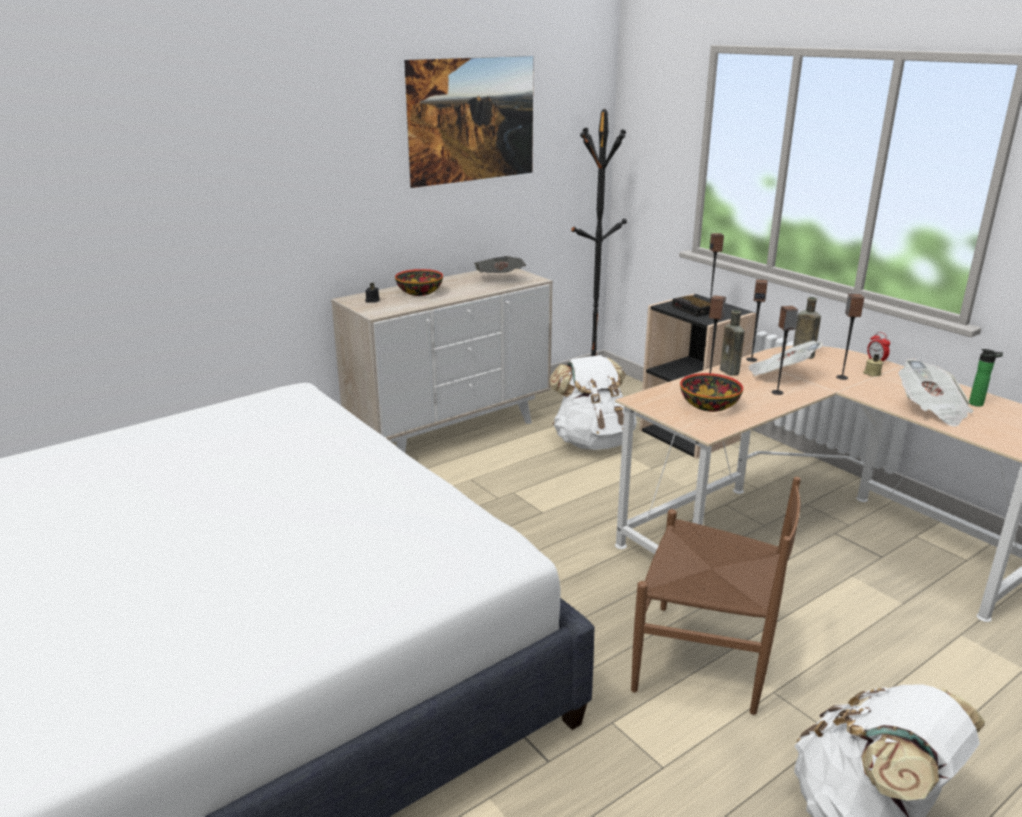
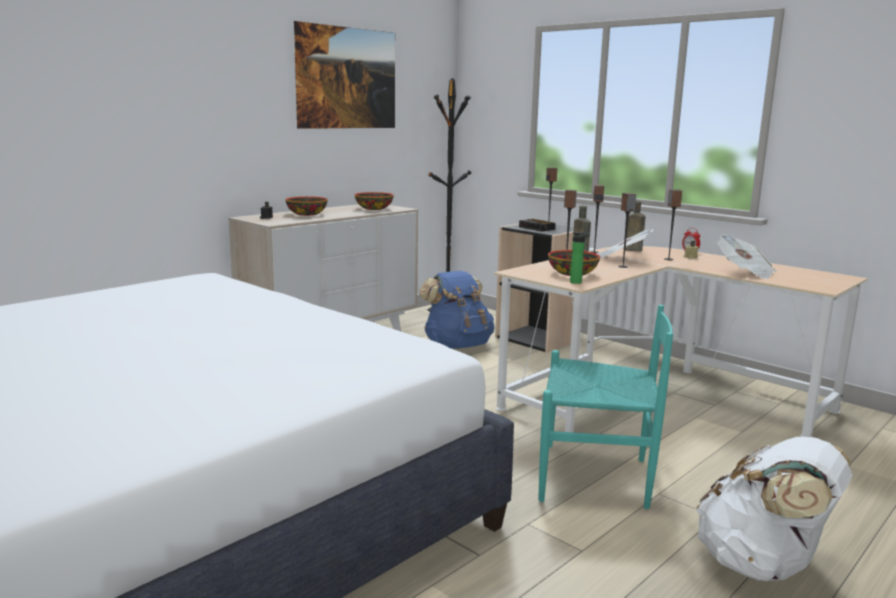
camera: 10 degrees left, 10 degrees down
(500, 279) = (373, 208): newspaper -> bowl
(592, 442) = (457, 345): white backpack -> blue backpack
(705, 661) = (595, 478): brown chair -> turquoise chair
(978, 404) = (777, 269): bottle -> bottle (577, 282)

